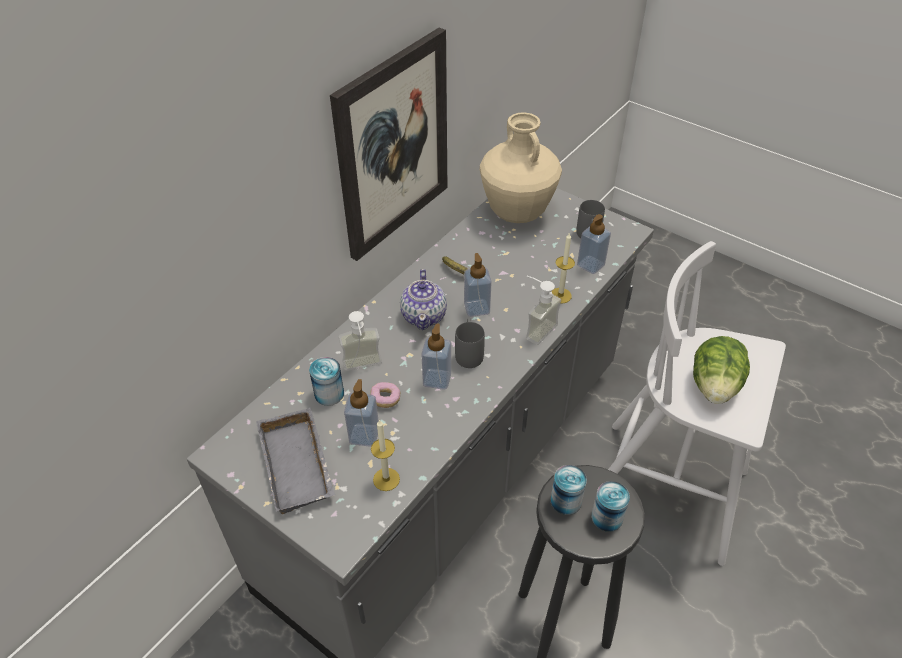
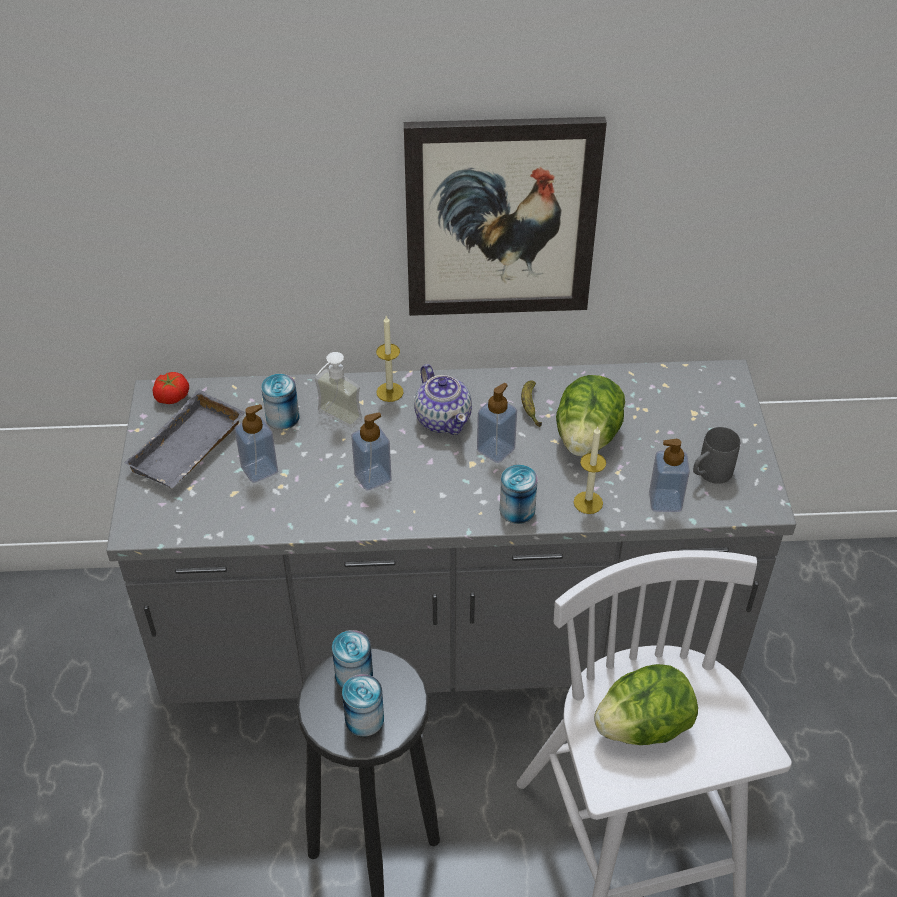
camera: 50 degrees right, 0 degrees up
(232, 445) = (171, 396): none -> tomato
(385, 399) = (313, 457): donut -> none
(386, 479) = (226, 514): candle -> candle (389, 392)
(424, 315) = (443, 419): teapot -> teapot turned 75 degrees counterclockwise
(469, 352) = (431, 479): grey mug -> none
(510, 265) = (587, 438): none -> lettuce
(517, 214) = (673, 398): beige vase -> none
(535, 328) = (517, 509): soap dispenser -> can

